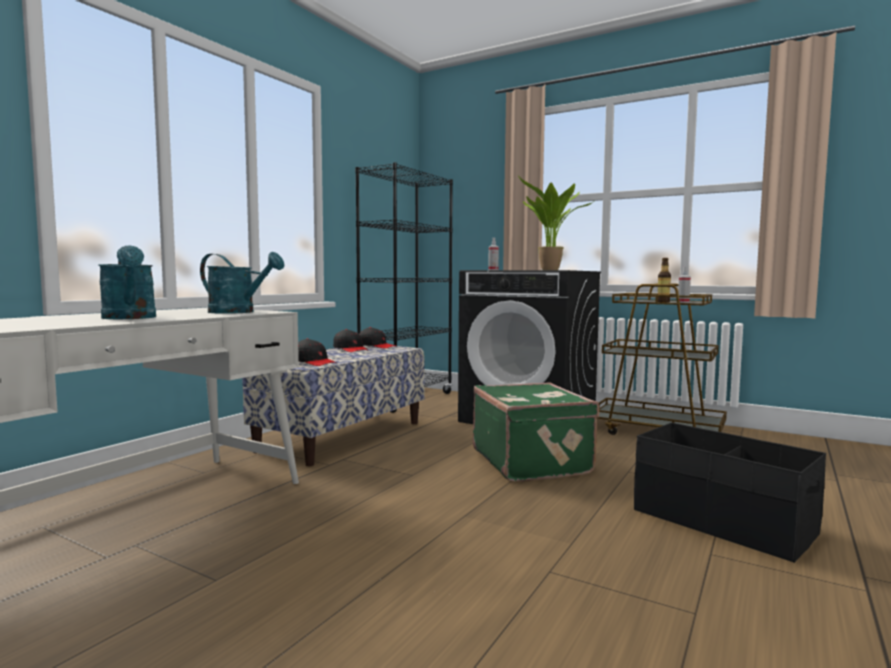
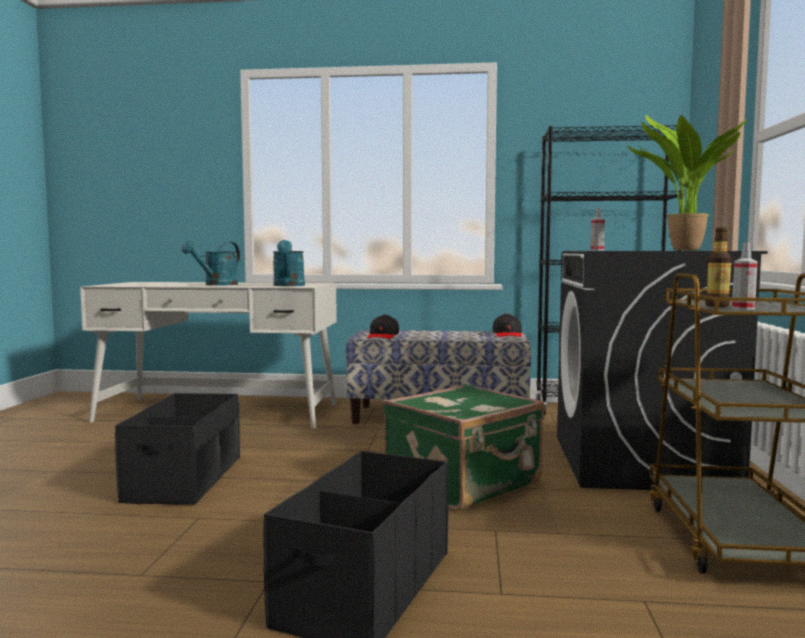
camera: 65 degrees right, 0 degrees up
(350, 349) = (471, 333): black cap -> none
(408, 569) = (186, 479): none -> black storage box

